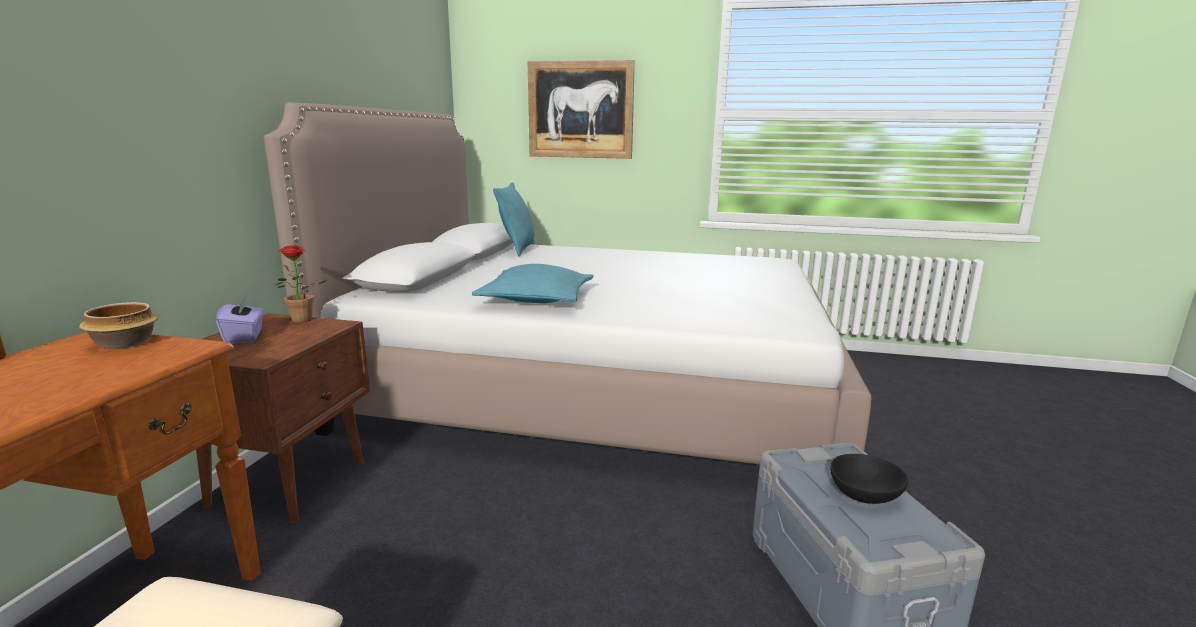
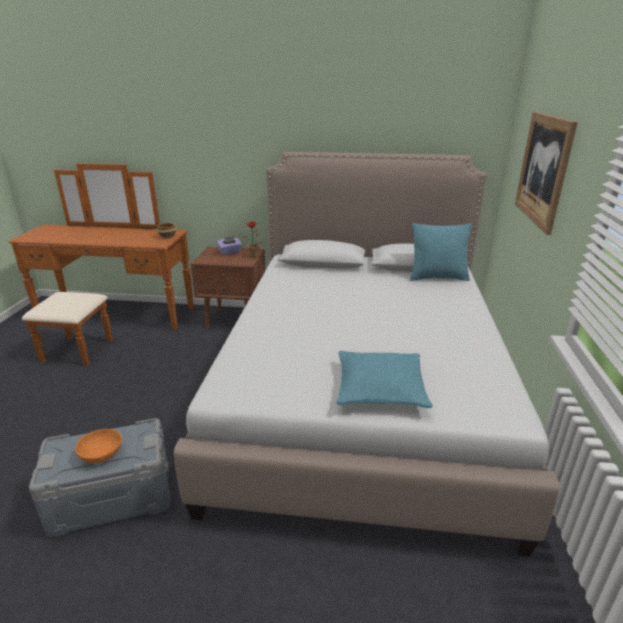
camera: 85 degrees right, 10 degrees up
(536, 299) = (284, 297): turquoise pillow -> turquoise pillow (380, 388)
(863, 493) = (102, 454): black bowl -> orange bowl

